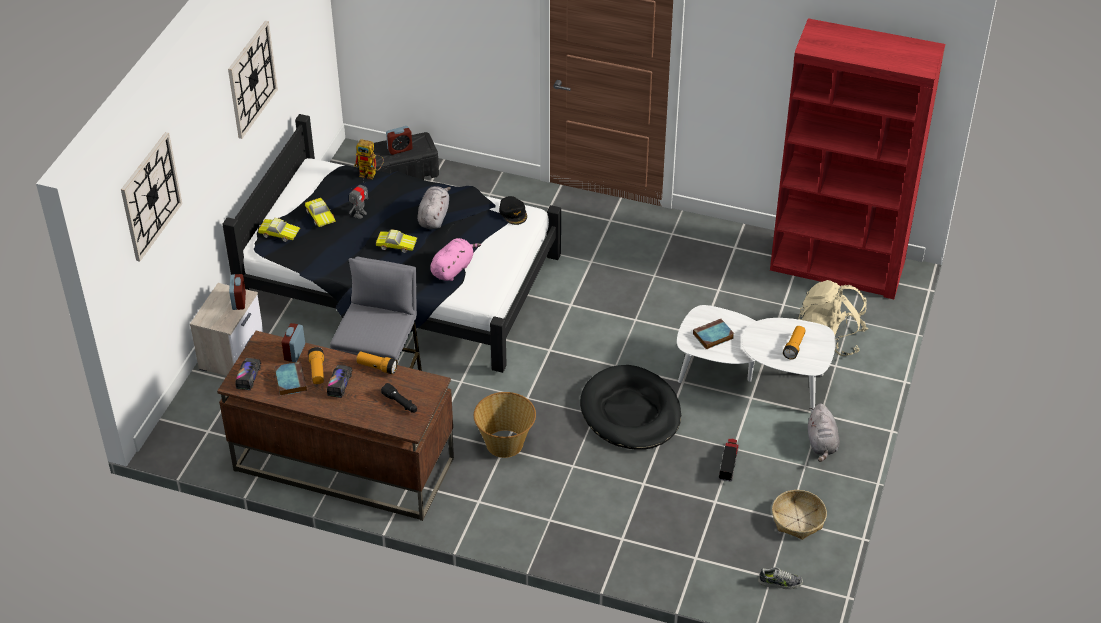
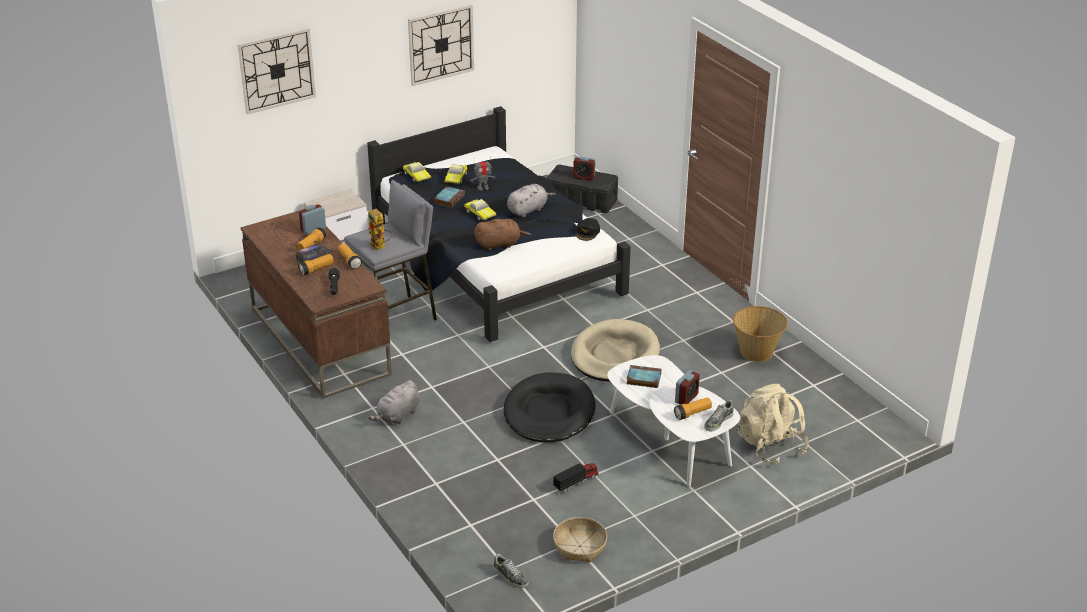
camera: 40 degrees right, 10 degrees down
(239, 301) = (348, 204): alarm clock -> alarm clock (686, 398)
(248, 377) = (267, 229): toy truck -> none
(290, 380) = (288, 242): book -> book (449, 199)
(358, 394) = (316, 269): none -> flashlight
(371, 174) = (522, 170): toy robot -> toy robot (380, 247)
(453, 269) = (500, 244): pink plush toy -> brown plush toy
(505, 444) = (436, 385): basket -> basket (757, 352)
(617, 323) = (614, 355): none -> beige dog bed
(820, 342) = (718, 421): none -> shoe
(821, 443) = (667, 509): grey plush toy -> grey plush toy (397, 416)
(837, 267) = (842, 404): red bookcase -> none

